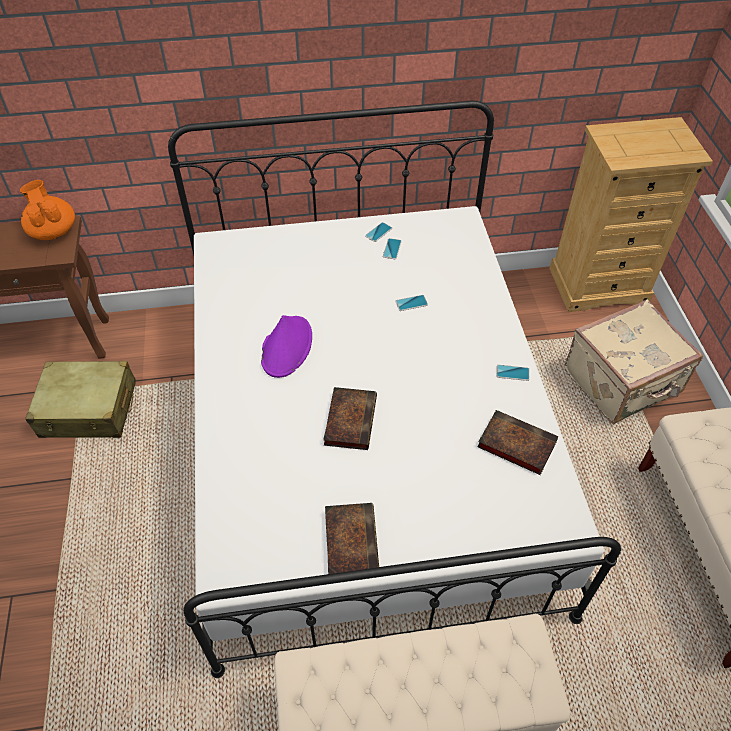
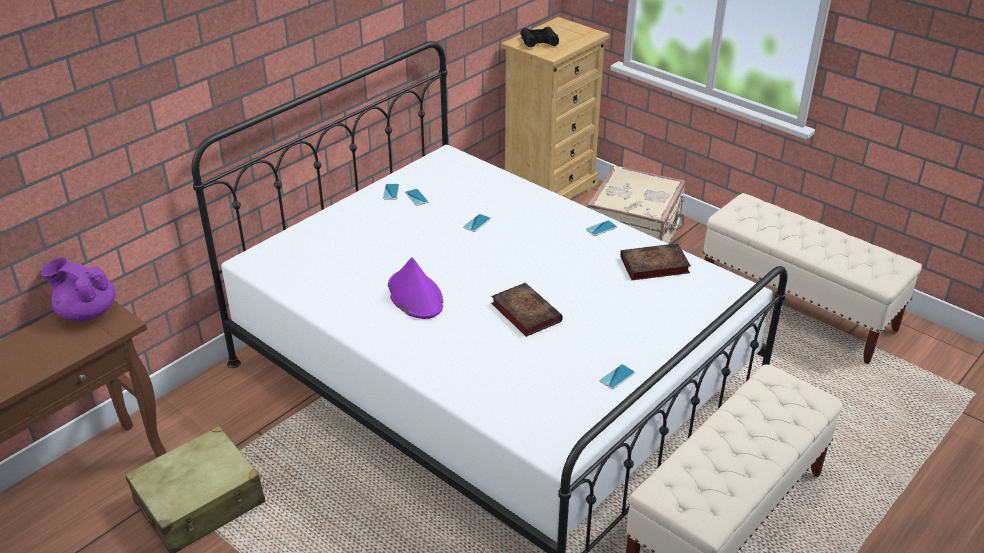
camera: 40 degrees left, 15 degrees down
(53, 231) = (87, 312): orange teapot -> purple teapot
(350, 540) = (617, 377): book -> phone
(624, 140) = (539, 42): none -> black binoculars

